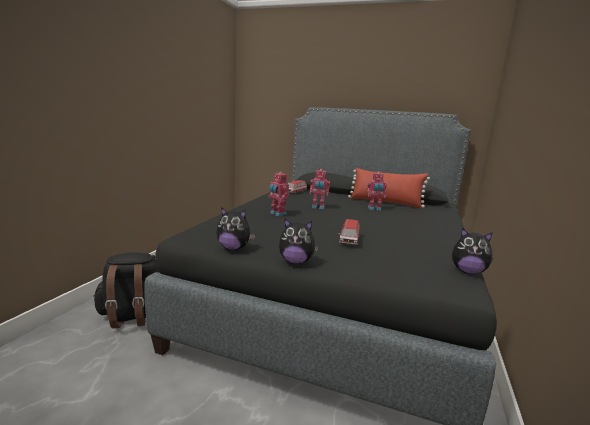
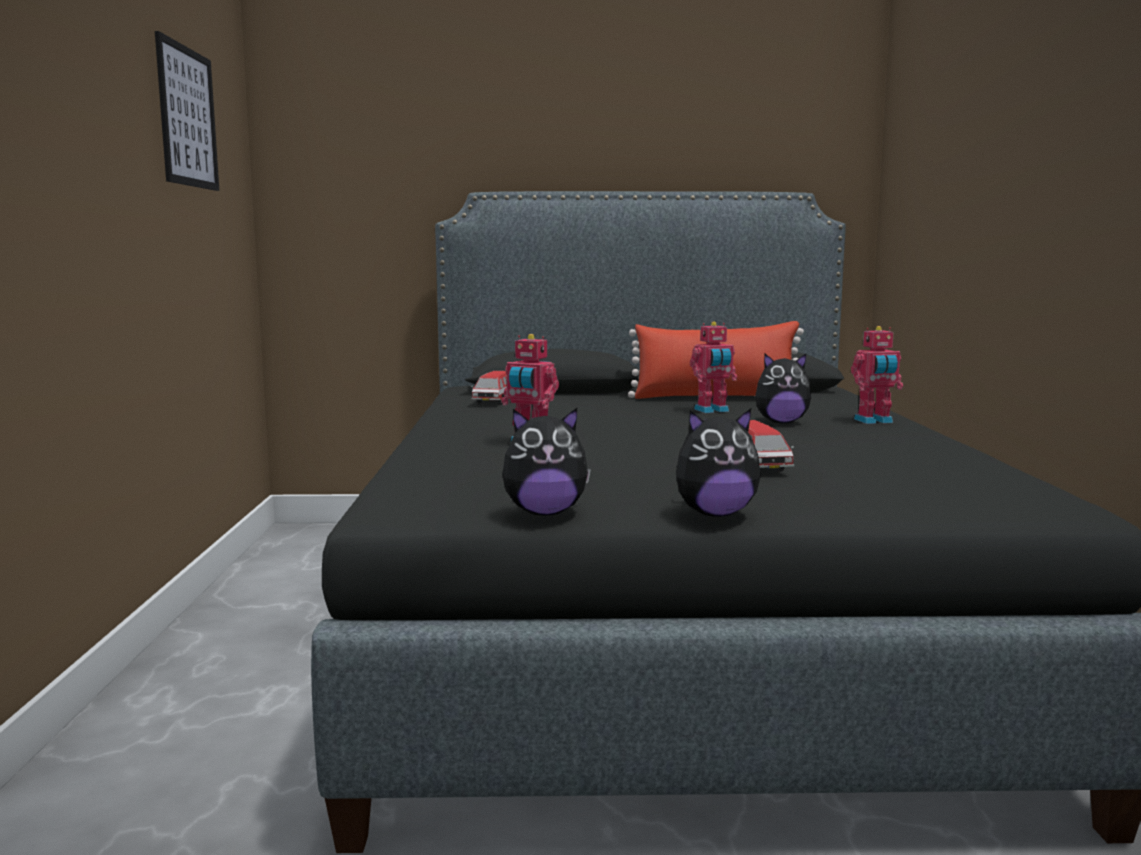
camera: 20 degrees left, 5 degrees down
(134, 316) = (193, 788): black backpack -> none
(200, 77) = (187, 117): none -> picture
(318, 207) = (597, 421): toy robot -> toy robot (874, 421)
(468, 271) = (1030, 481): plush toy -> plush toy (781, 422)

